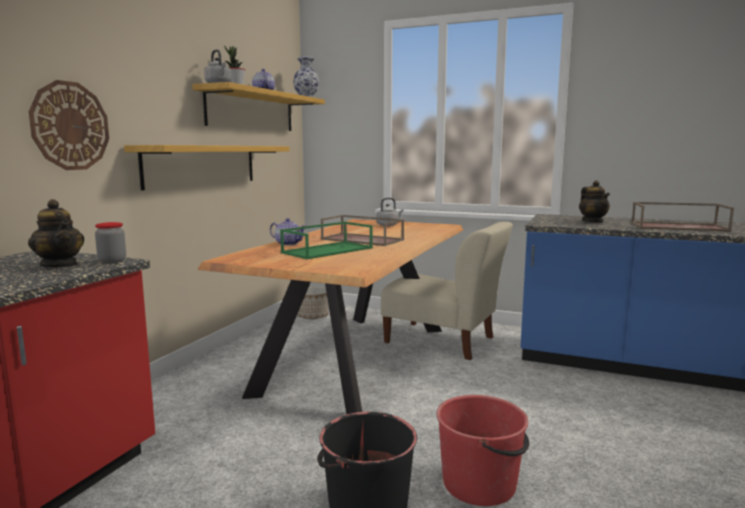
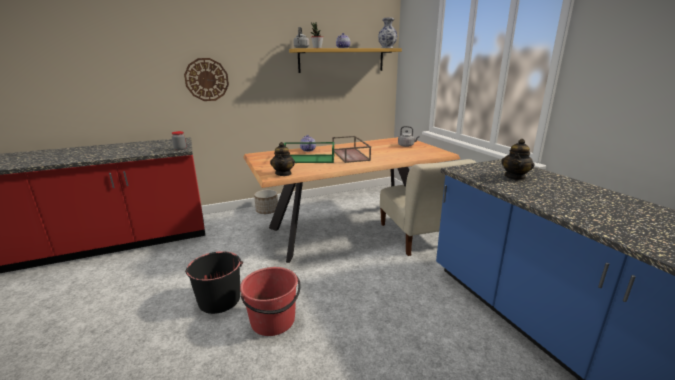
camera: 45 degrees right, 10 degrees up
(60, 265) = (164, 147): teapot -> teapot (283, 173)
(202, 165) = (296, 96): shelf -> none
(313, 316) = (375, 195): planter -> planter (267, 211)
(679, 227) = (580, 204): brown tray -> none

